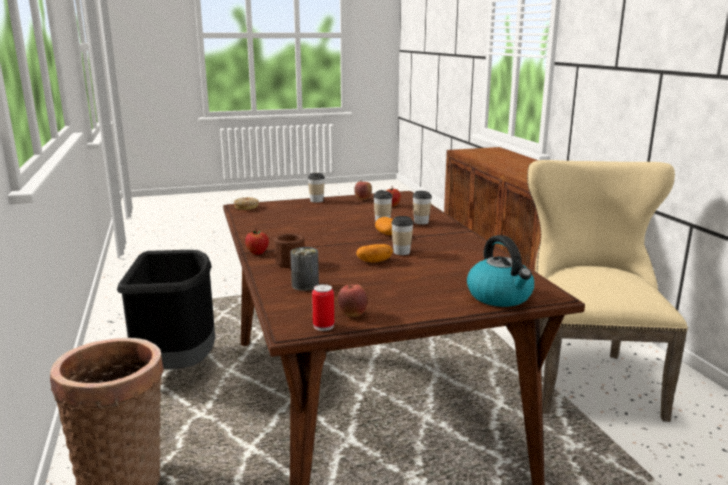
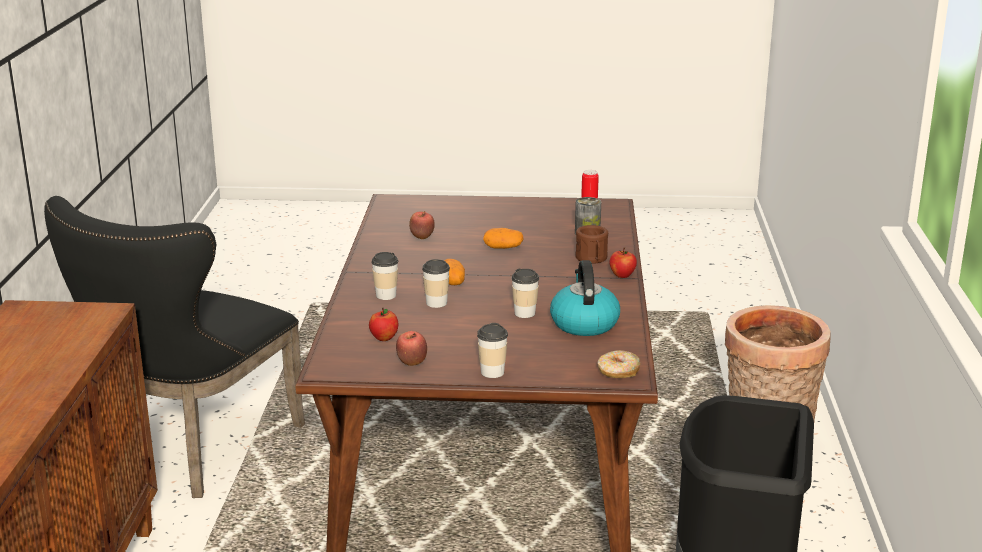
camera: 160 degrees left, 5 degrees up
(352, 314) = (562, 206): apple -> apple (422, 237)
(401, 252) = (463, 254): cup -> cup (524, 313)
(500, 296) = (432, 203): kettle -> kettle (584, 323)
(586, 377) = (192, 452): beige chair -> black chair

